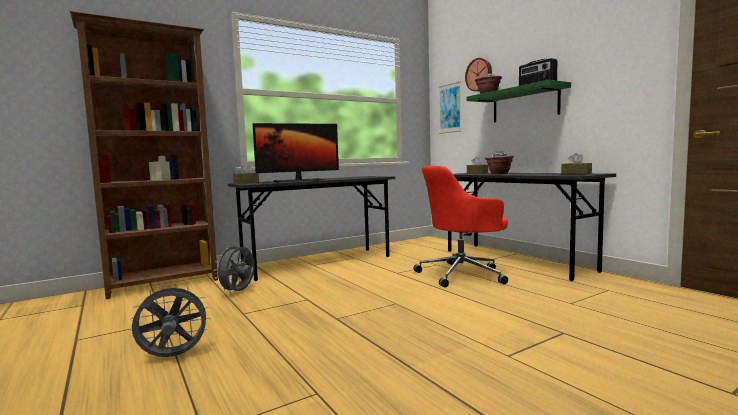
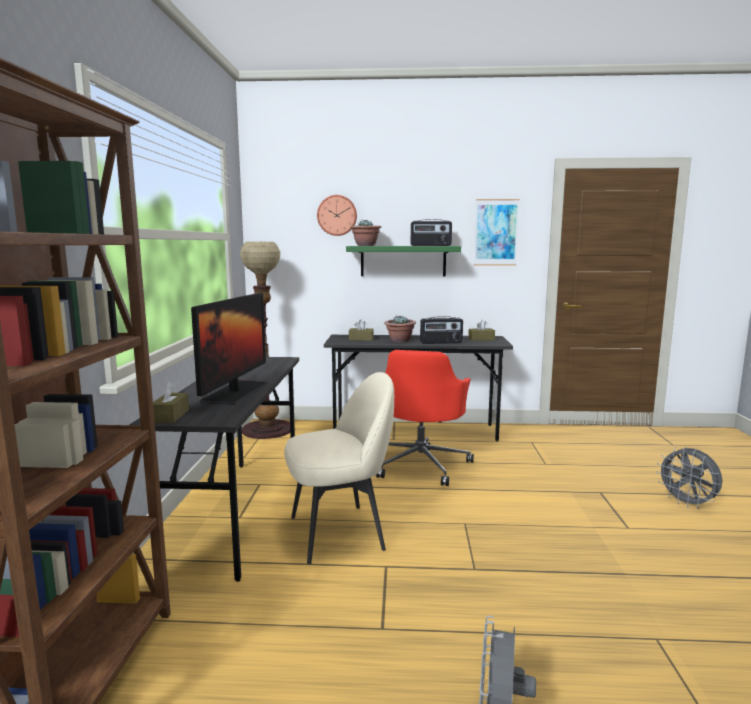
camera: 55 degrees left, 5 degrees up
(238, 292) = (277, 609): grey fan -> grey fan (687, 504)
(329, 282) = (339, 532): none -> beige chair
(424, 241) = (267, 430): none -> floor lamp
(450, 108) = (286, 250): picture -> picture (496, 232)
(524, 174) = (441, 343): none -> radio

